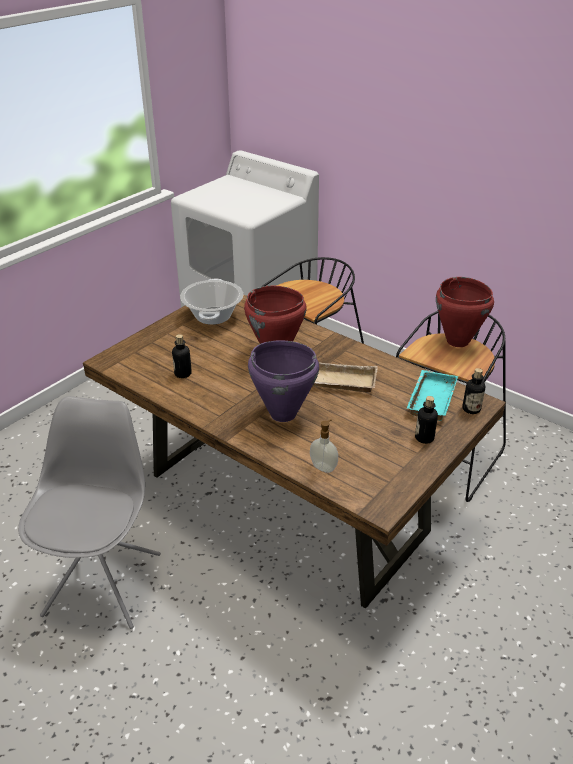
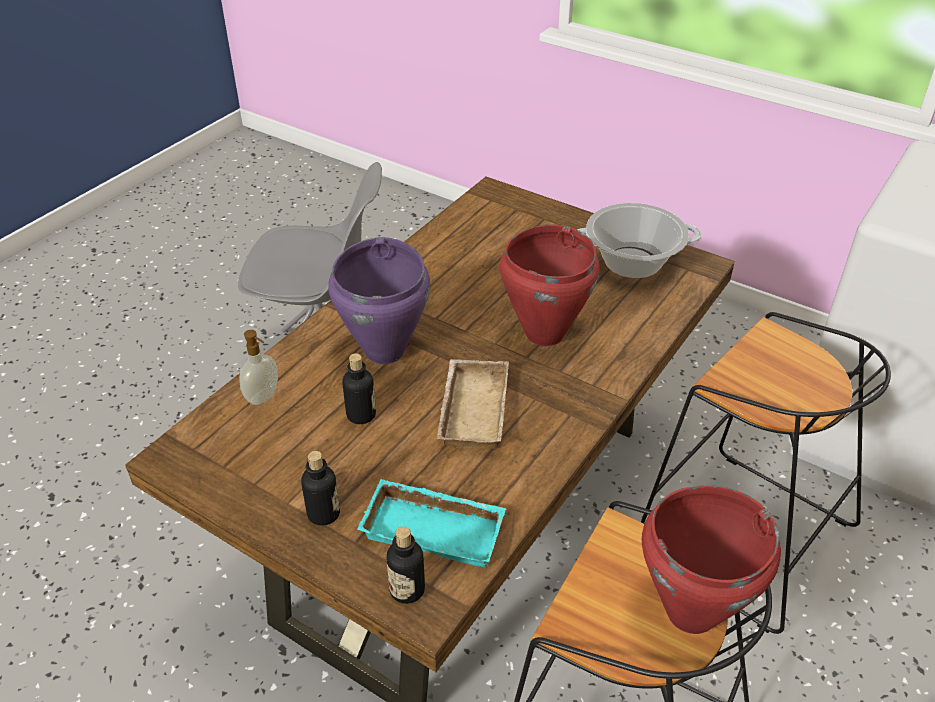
camera: 85 degrees right, 5 degrees up
(183, 373) = (472, 253): bottle -> bottle (361, 415)

